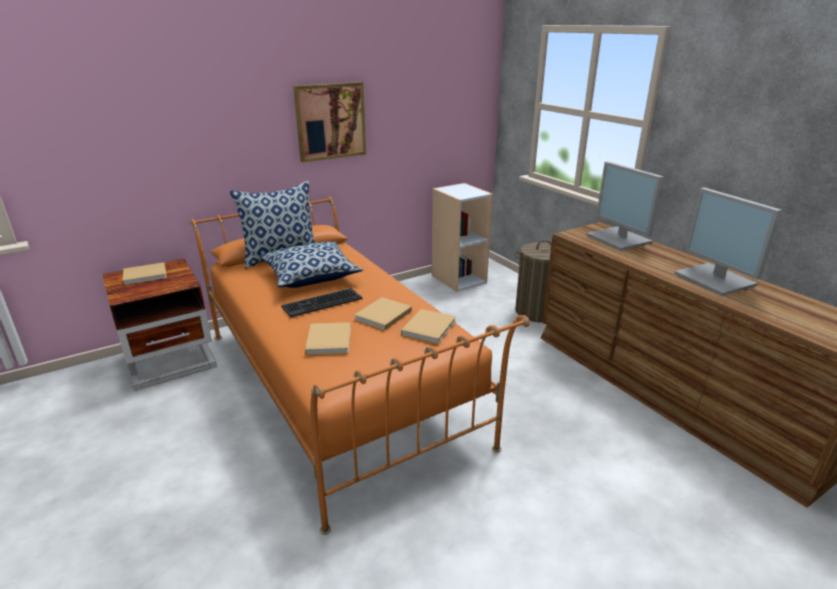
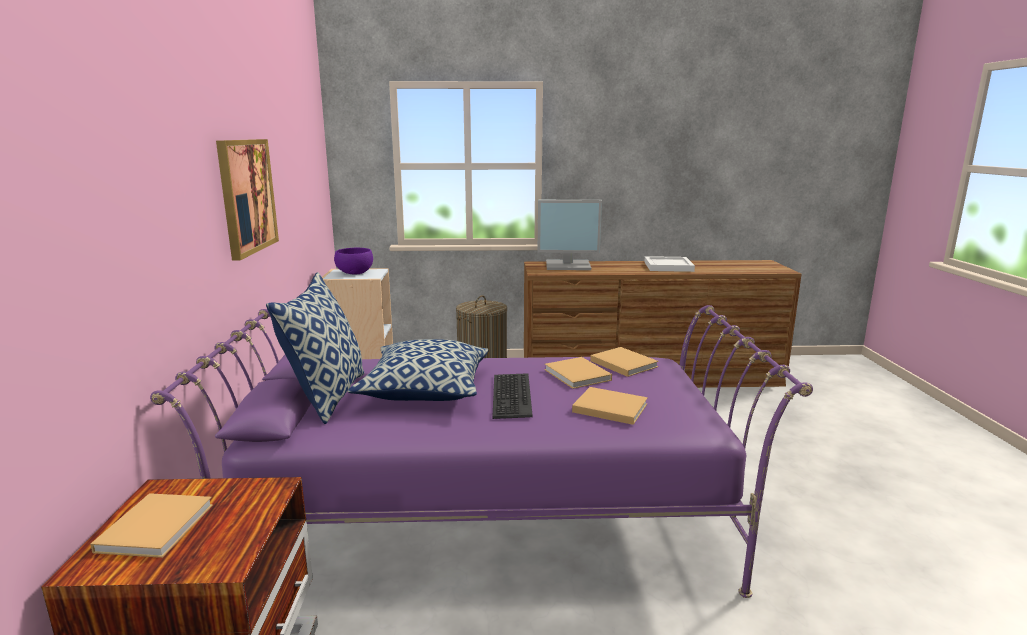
camera: 60 degrees left, 10 degrees down
(336, 386) = (490, 522): orange bed -> purple bed
(463, 190) = (354, 272): none -> purple bowl
(716, 280) = (669, 266): monitor -> white tray

